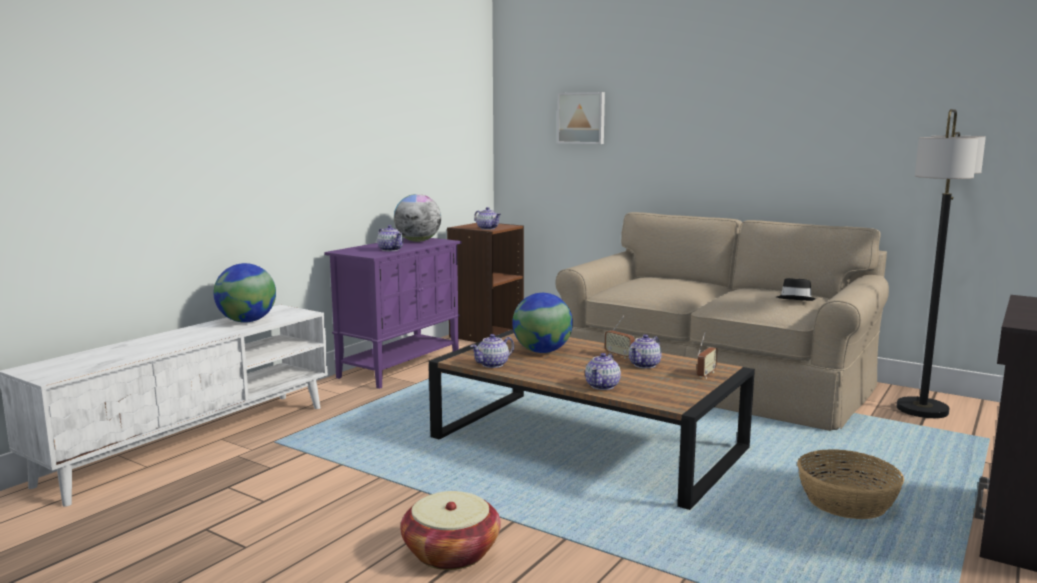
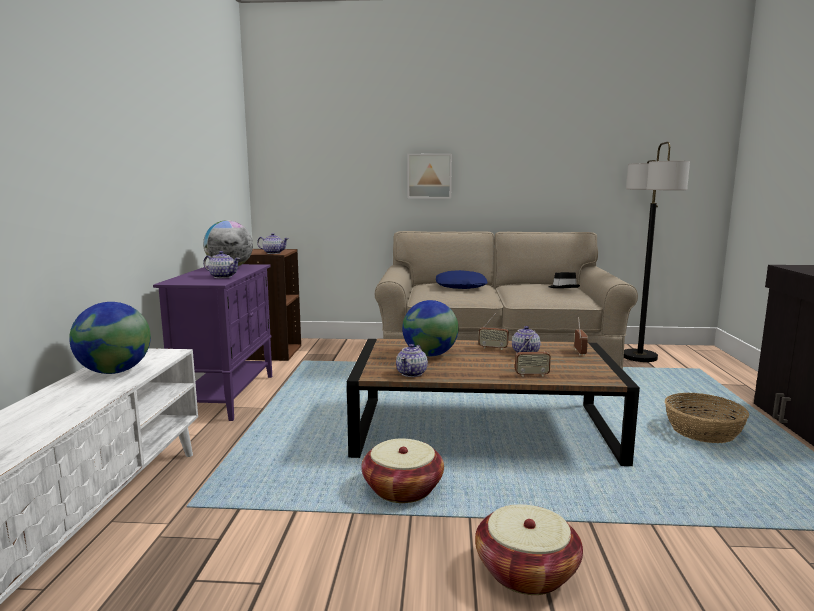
camera: 30 degrees left, 0 degrees up
(441, 471) = (402, 489): none -> basket
(582, 118) = (341, 152): picture -> picture (429, 176)
(603, 386) = (531, 375): teapot -> radio
(672, 284) = (461, 286): none -> blue pillow

